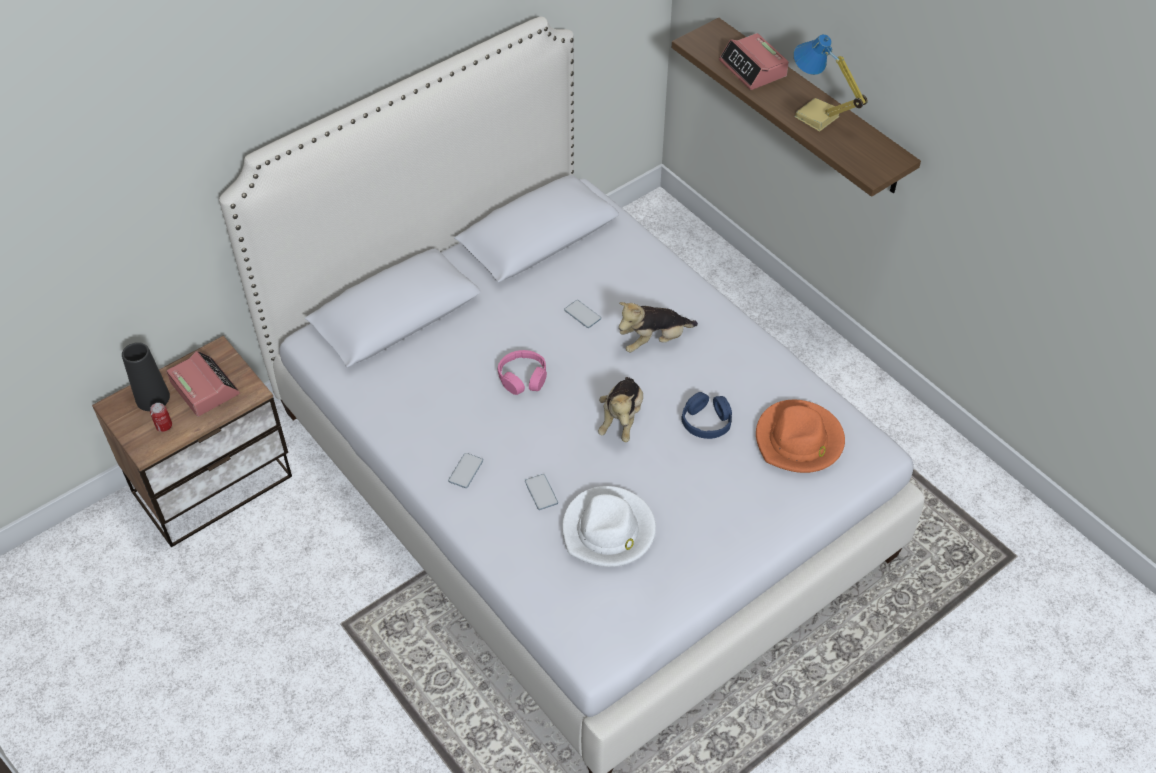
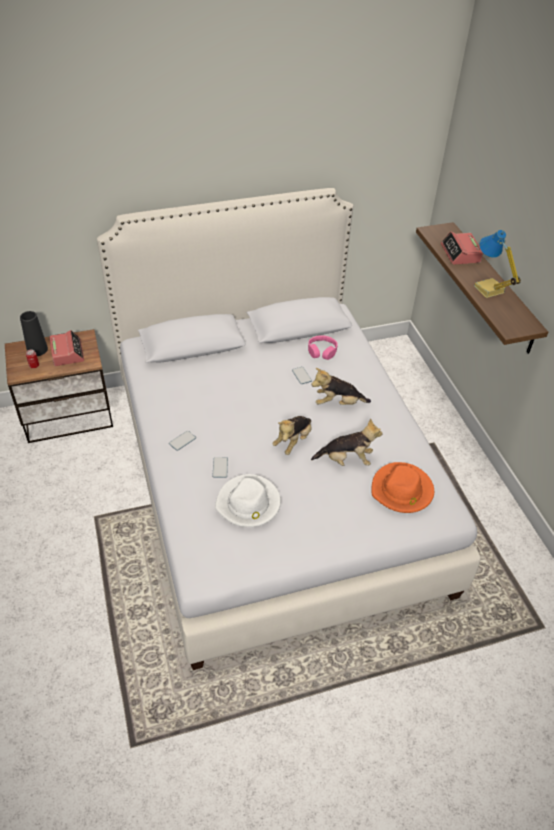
camera: 20 degrees right, 5 degrees down
(523, 378) = (246, 399): pink headphones -> pink headphones (322, 351)
(706, 421) = (346, 460): blue headphones -> plush toy

